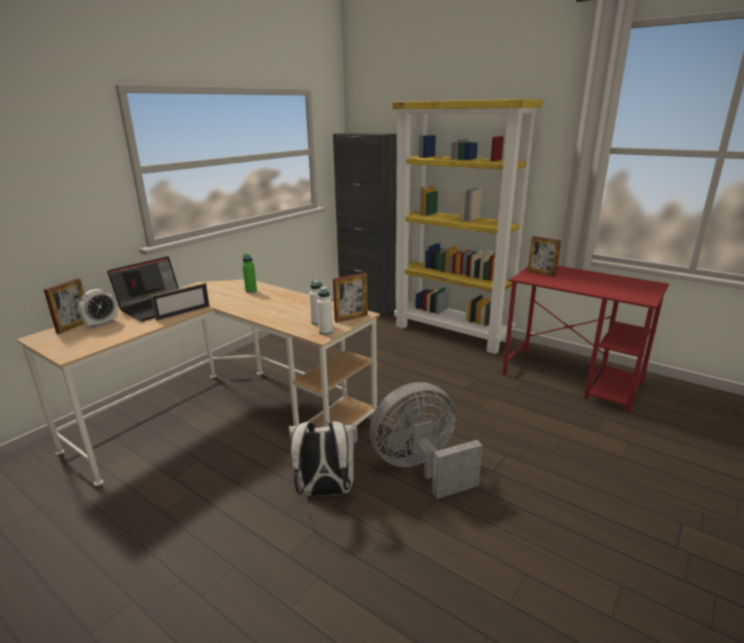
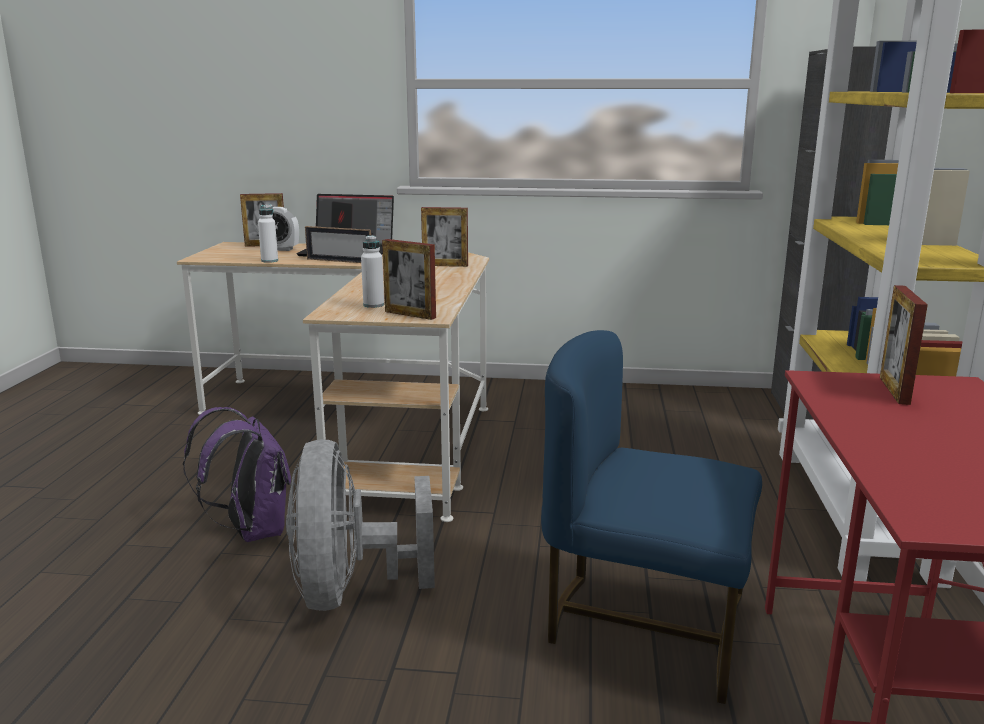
camera: 60 degrees right, 5 degrees down
(251, 291) = (445, 265): green bottle -> picture frame
(325, 332) = (345, 313): white bottle -> white bottle (269, 261)
(325, 491) = (251, 531): white backpack -> purple backpack
(421, 468) = (350, 590): grey fan -> grey fan turned 135 degrees counterclockwise
(498, 401) = (645, 626): none -> blue chair

